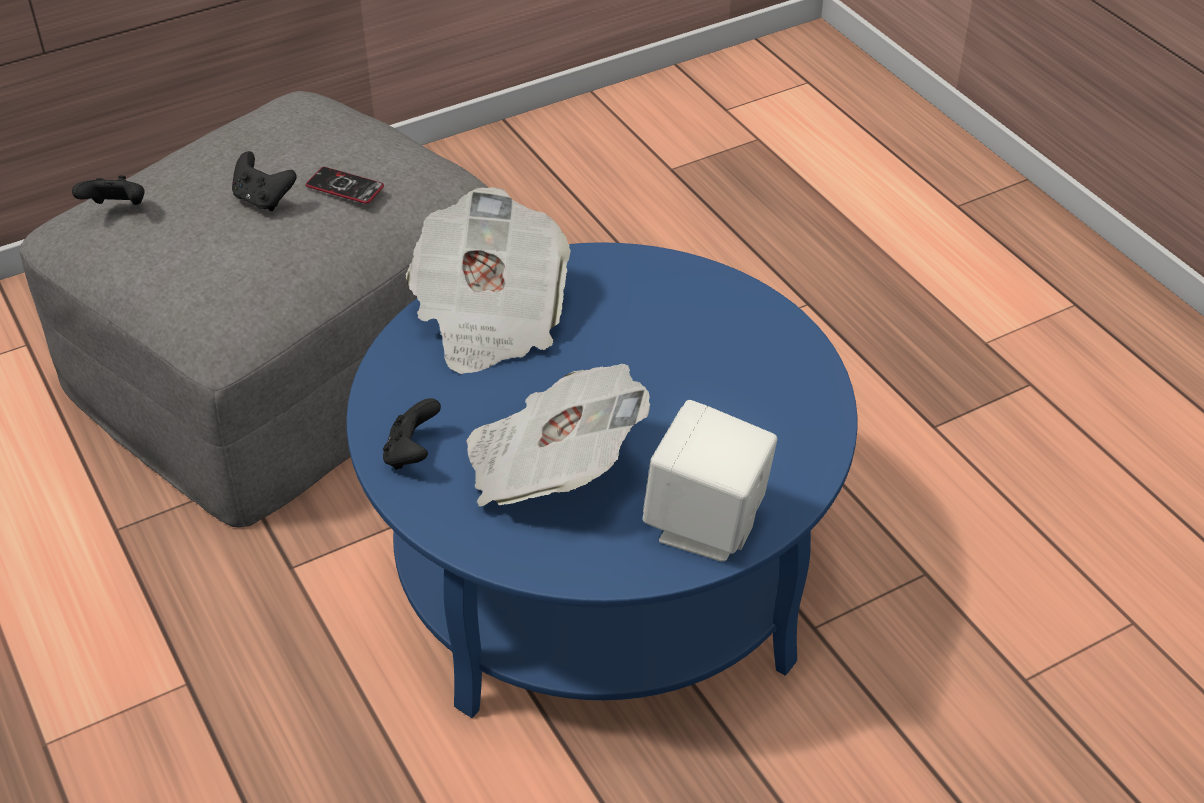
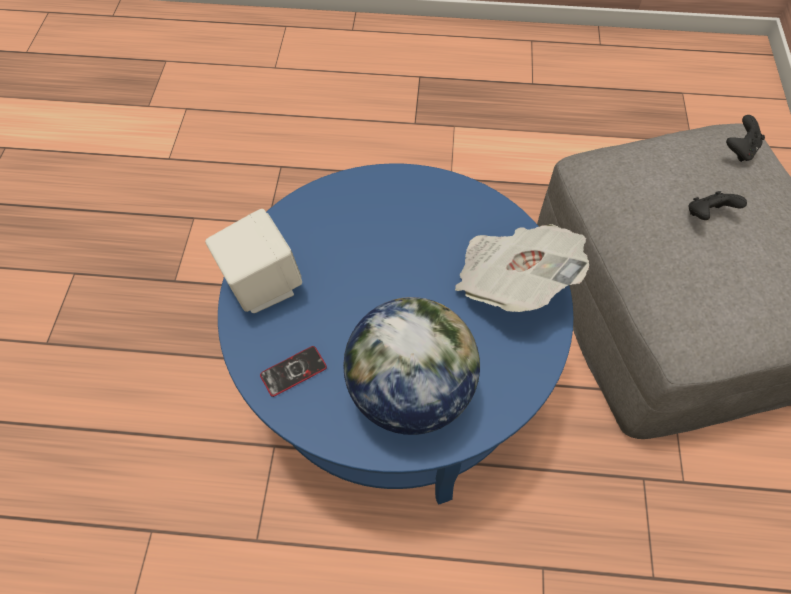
camera: 125 degrees right, 15 degrees up
(345, 186) = (700, 263): phone -> phone (293, 371)
(412, 453) = (423, 191): black game controller -> none
(551, 469) = (361, 242): newspaper -> none
(707, 333) = (409, 391): none -> globe

